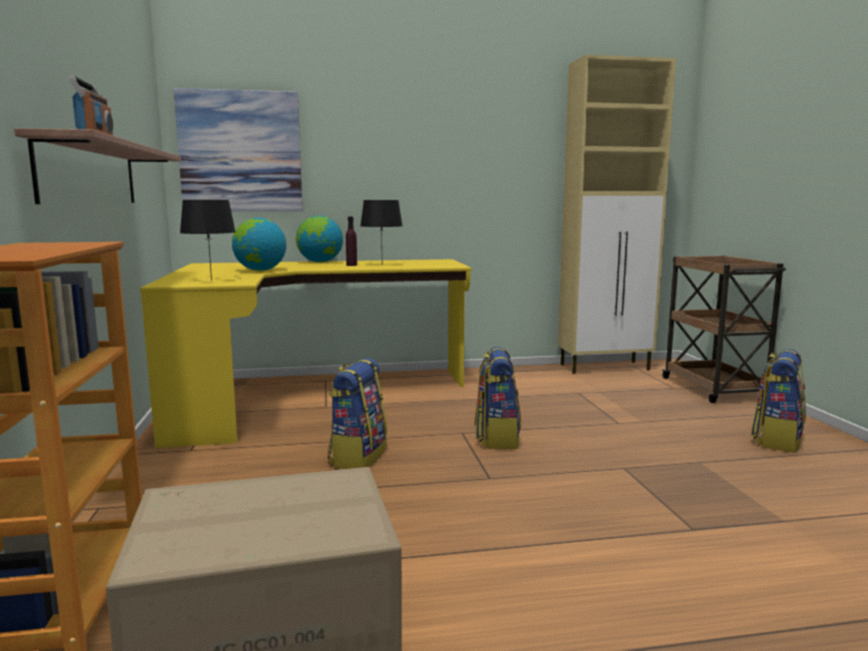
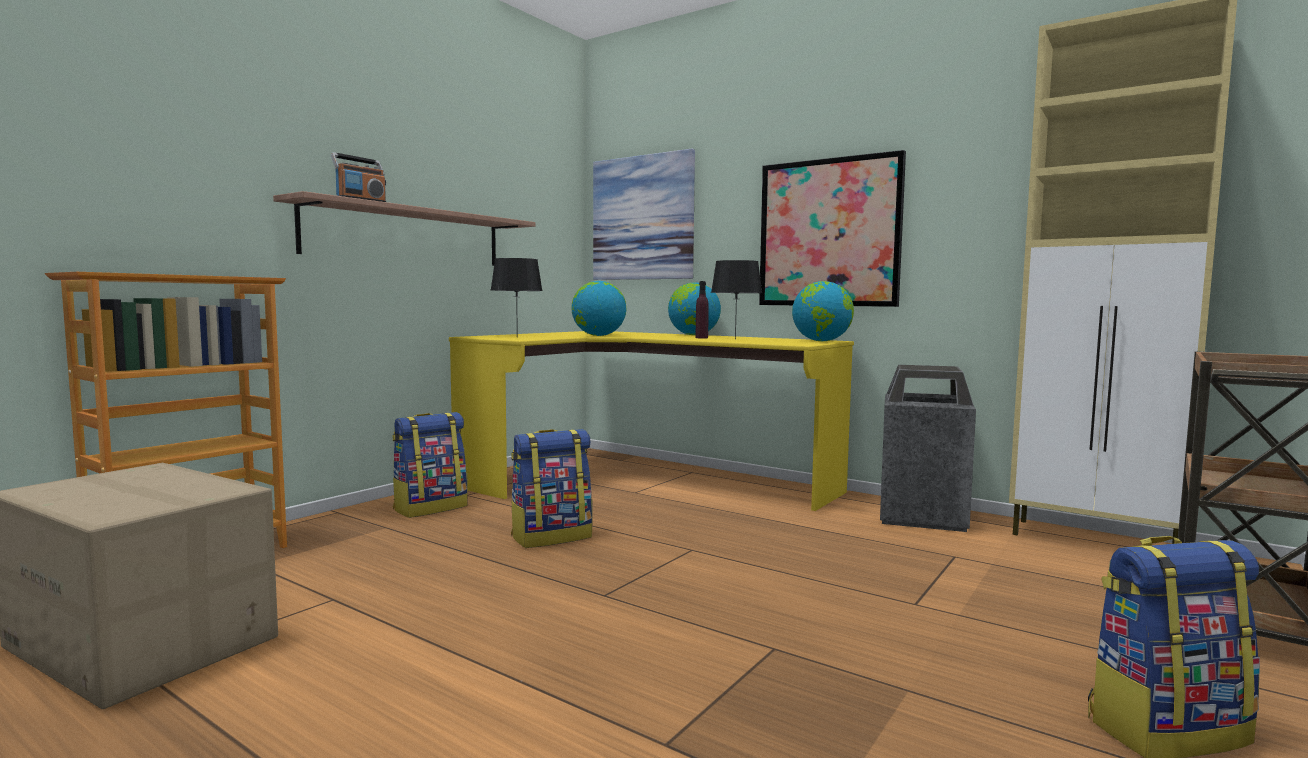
camera: 45 degrees right, 5 degrees down
(426, 176) = (829, 233): none -> picture
(442, 261) = (822, 341): none -> globe
(496, 438) = (713, 566): backpack -> backpack (430, 508)
(519, 375) = (922, 517): none -> trash can

